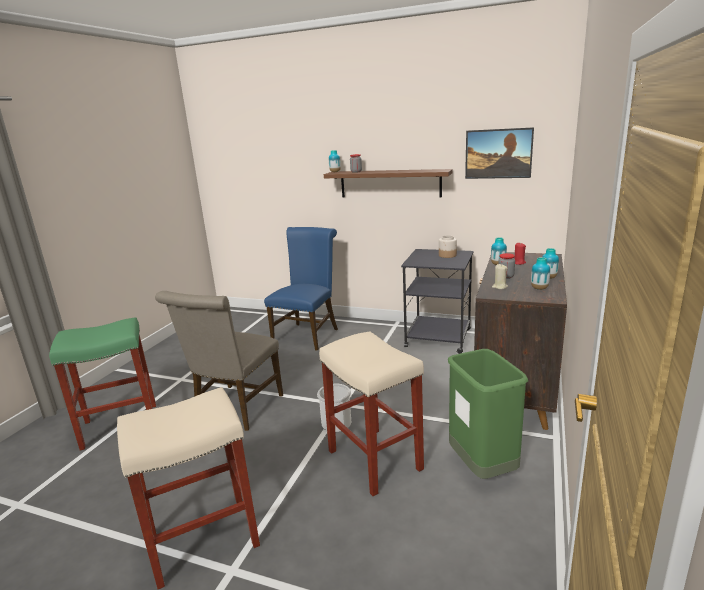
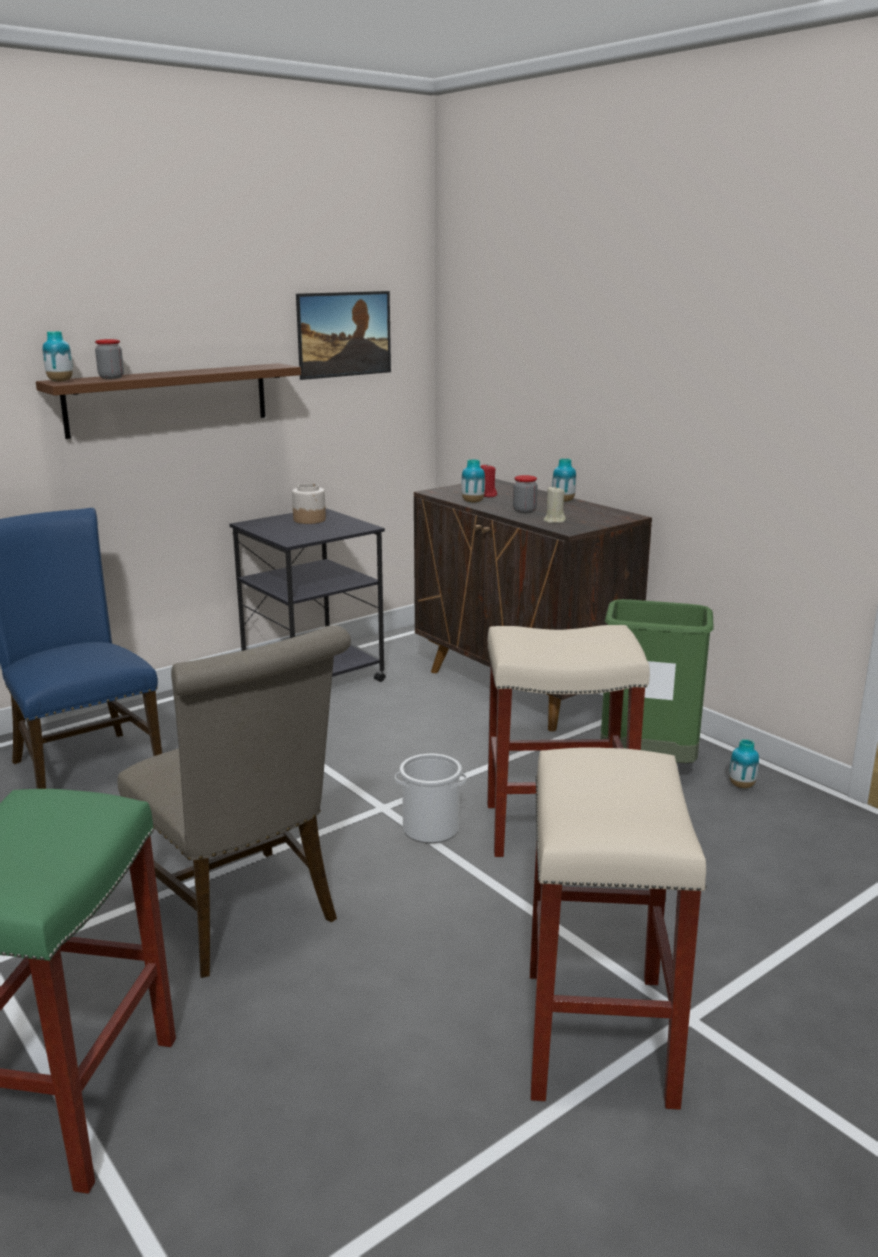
camera: 60 degrees left, 0 degrees up
(539, 288) = (590, 512): vase -> vase (741, 785)

